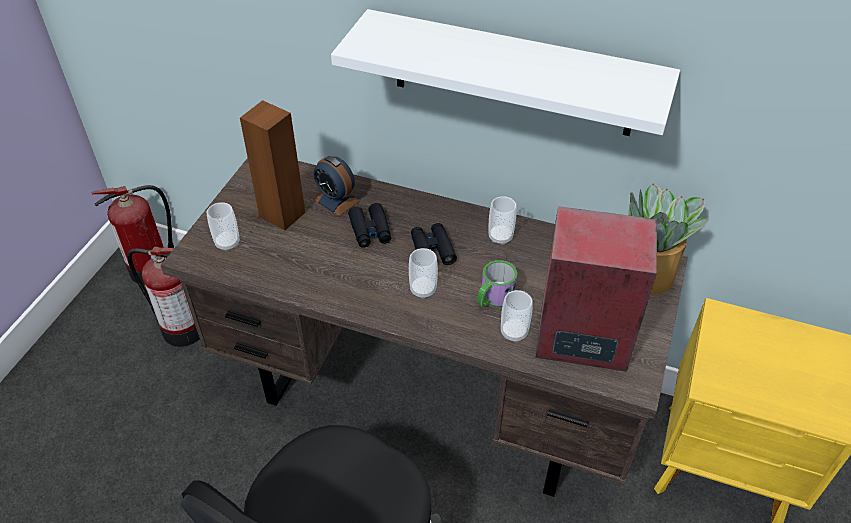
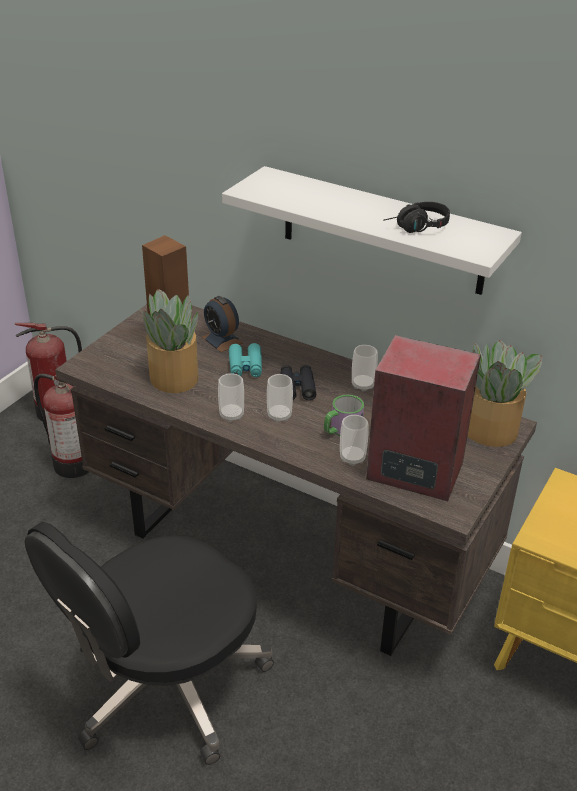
camera: 10 degrees right, 10 degrees down
(227, 243) = (117, 360): cup -> cup (231, 415)
(296, 258) = (174, 378): none -> potted plant
(370, 230) = (245, 366): black binoculars -> turquoise binoculars
(566, 78) = (416, 228): none -> black headphones

